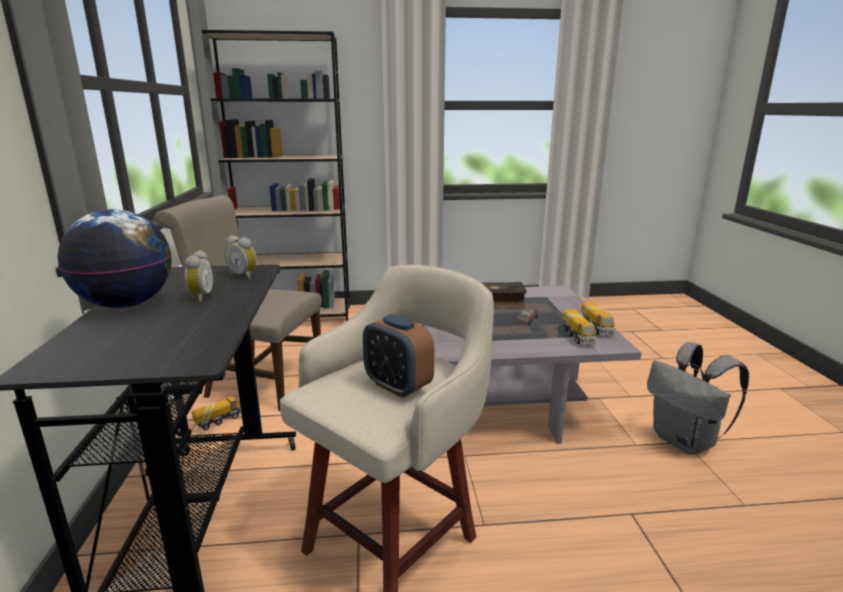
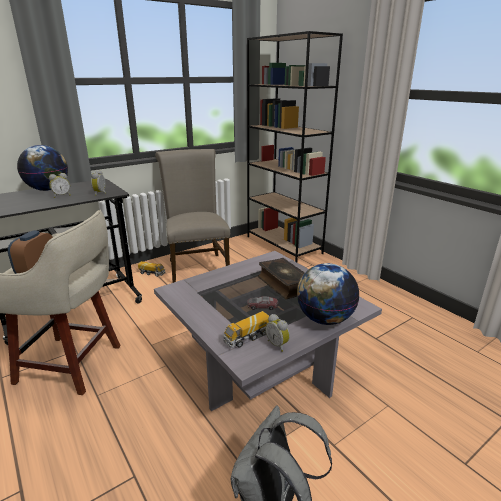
camera: 60 degrees right, 5 degrees up
(568, 304) = (324, 319): none -> globe
(596, 328) = (278, 344): toy truck -> alarm clock

